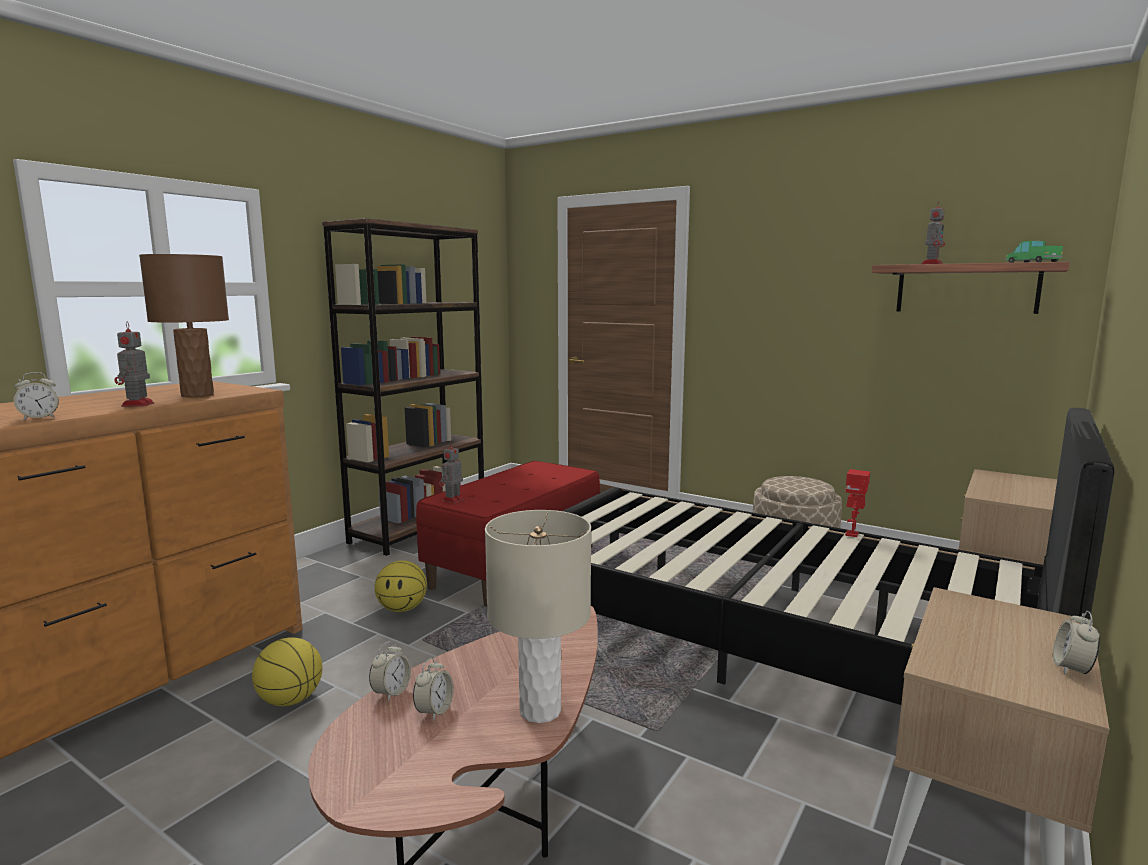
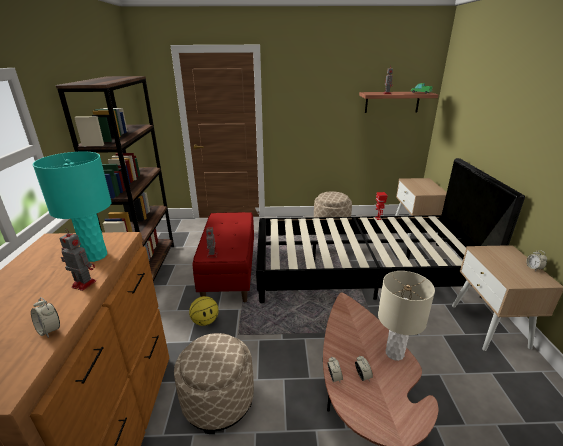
camera: 35 degrees left, 15 degrees up
(39, 418) = (50, 330): alarm clock -> alarm clock turned 105 degrees clockwise
(137, 405) = (83, 284): toy robot -> toy robot turned 150 degrees clockwise
(197, 395) = (95, 256): brown table lamp -> turquoise table lamp
(290, 700) = (218, 400): basketball -> beige ottoman

